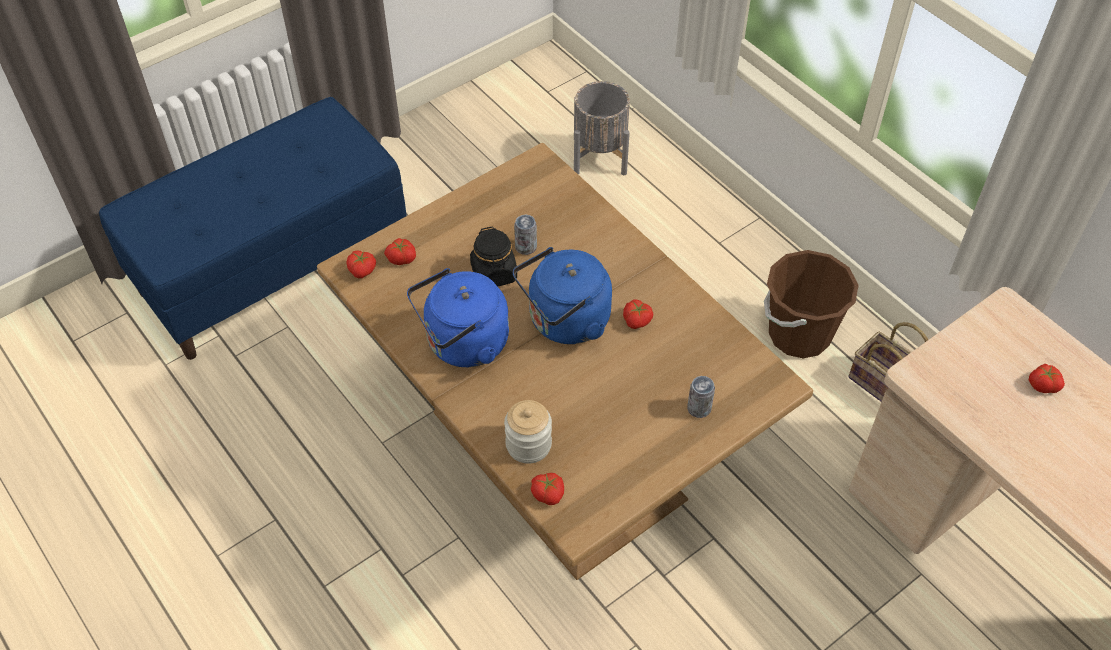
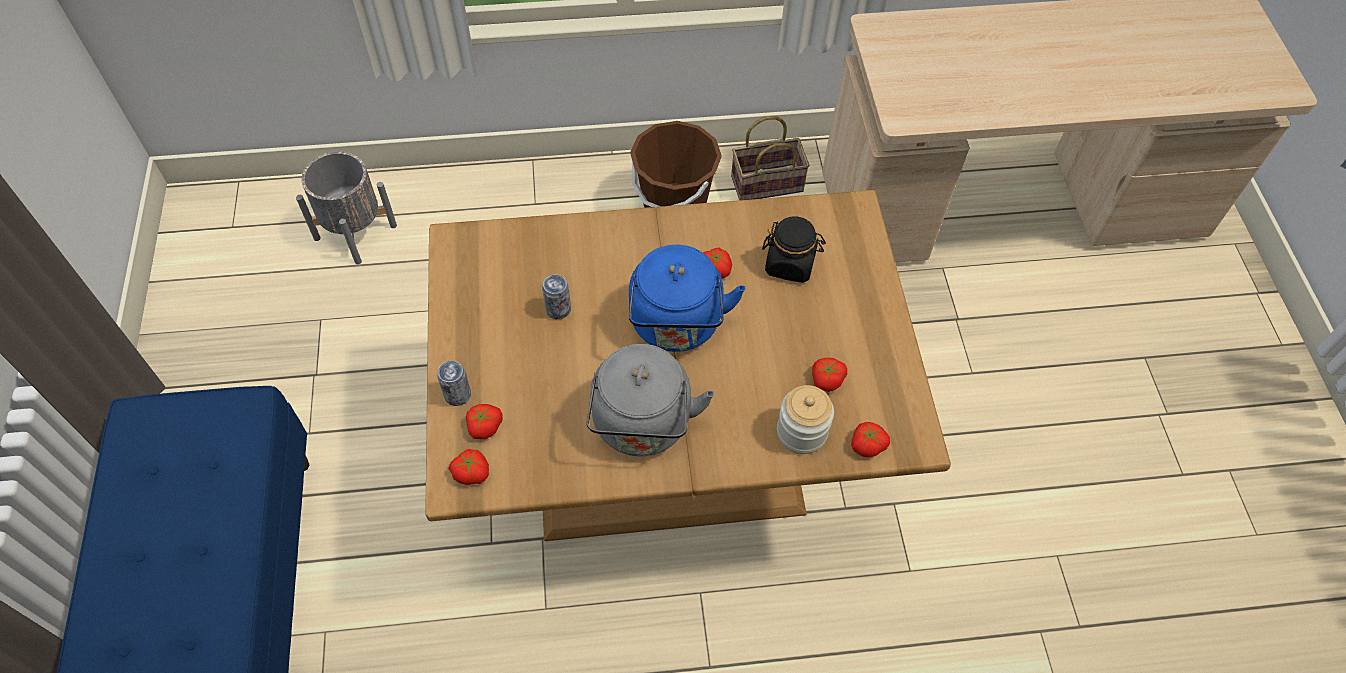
camera: 60 degrees left, 5 degrees up
(463, 344) = (642, 427): blue kettle -> grey kettle
(494, 273) = (571, 353): black jar -> black jar (790, 264)
(699, 408) = (844, 278): can -> can (457, 395)
(1043, 384) = (958, 52): tomato -> tomato (826, 379)

